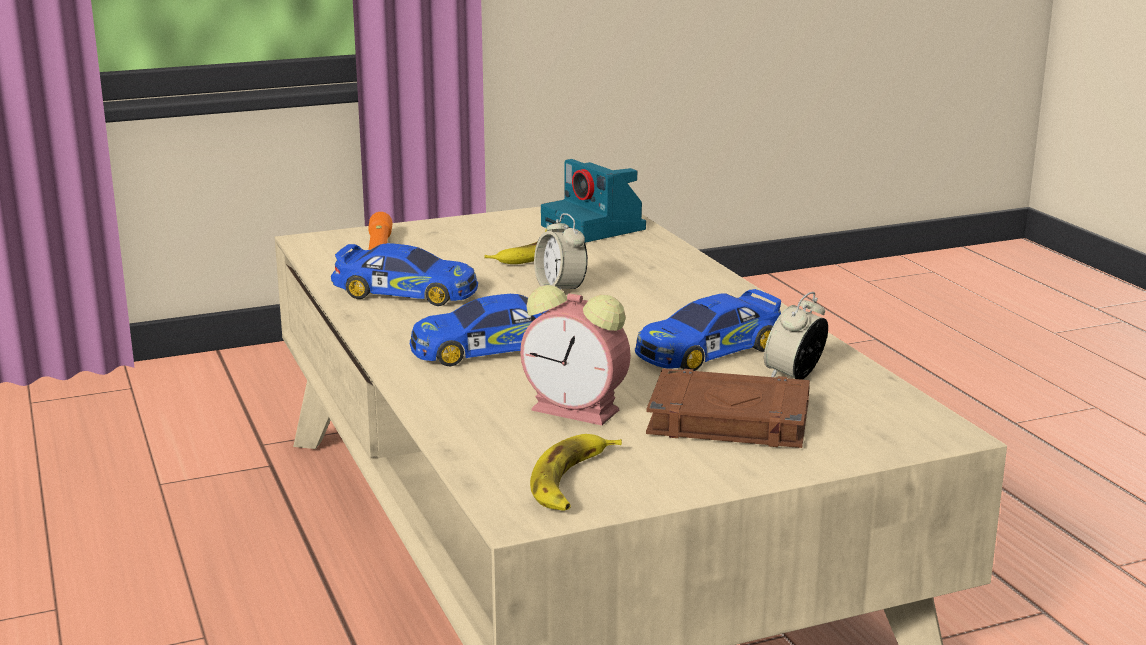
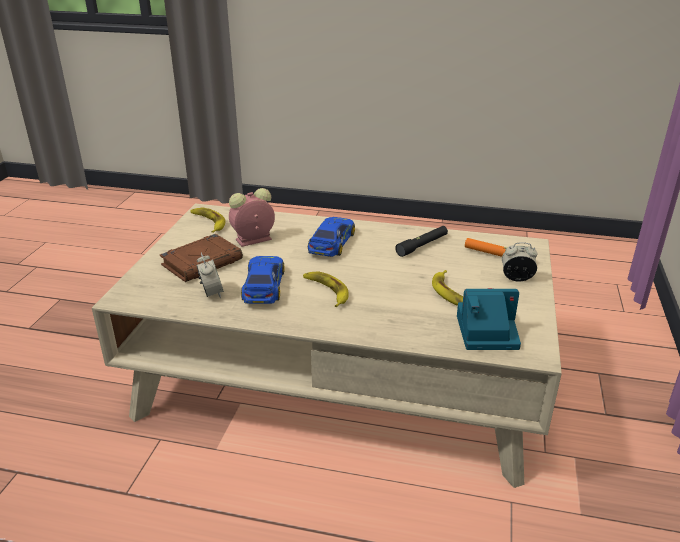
camera: 125 degrees right, 10 degrees up
(406, 292) = (422, 245): toy car -> black flashlight
(560, 289) = (384, 281): alarm clock -> alarm clock (516, 278)
(648, 312) = (326, 291): none -> banana

